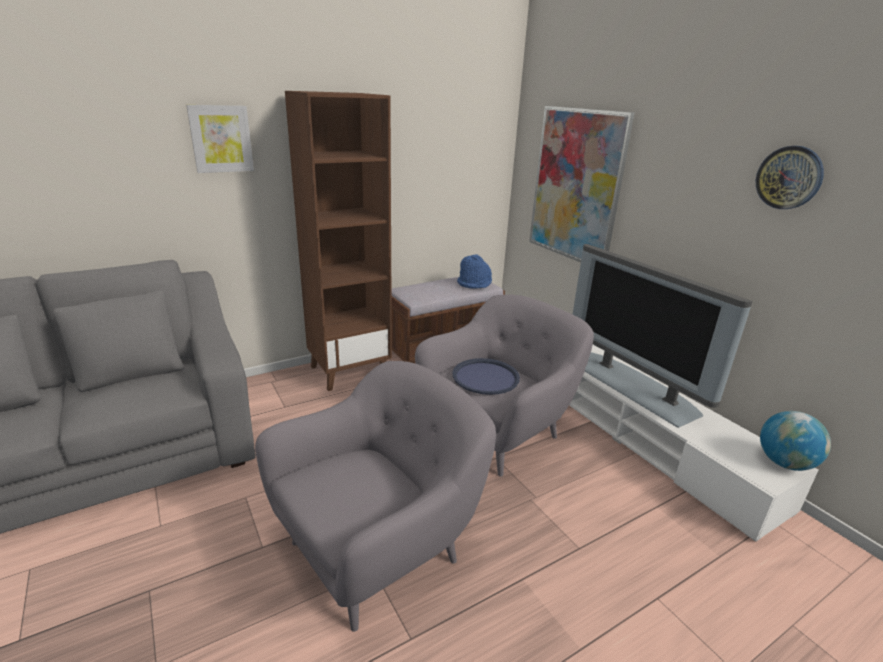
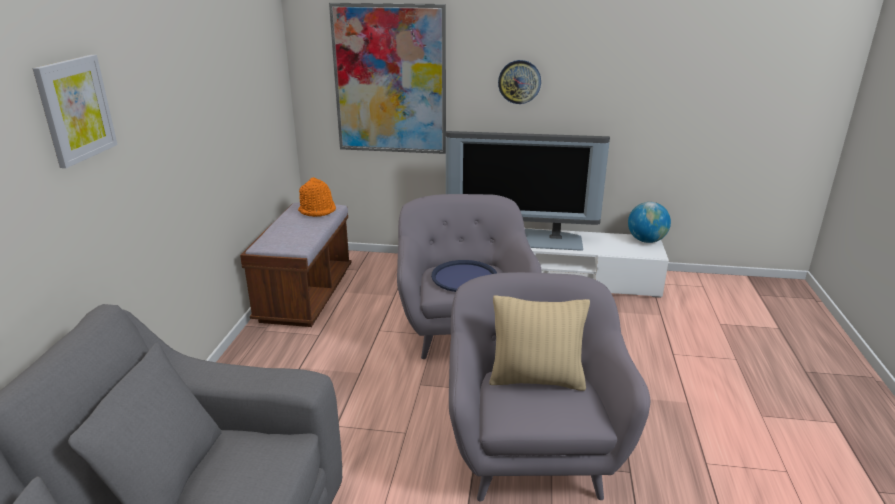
camera: 50 degrees left, 0 degrees up
(349, 370) = (258, 364): brown bookcase -> none
(370, 476) = (536, 379): none -> beige pillow
(474, 283) = (317, 210): blue hat -> orange hat
(789, 177) = (594, 43): wall clock -> wall clock (519, 82)

